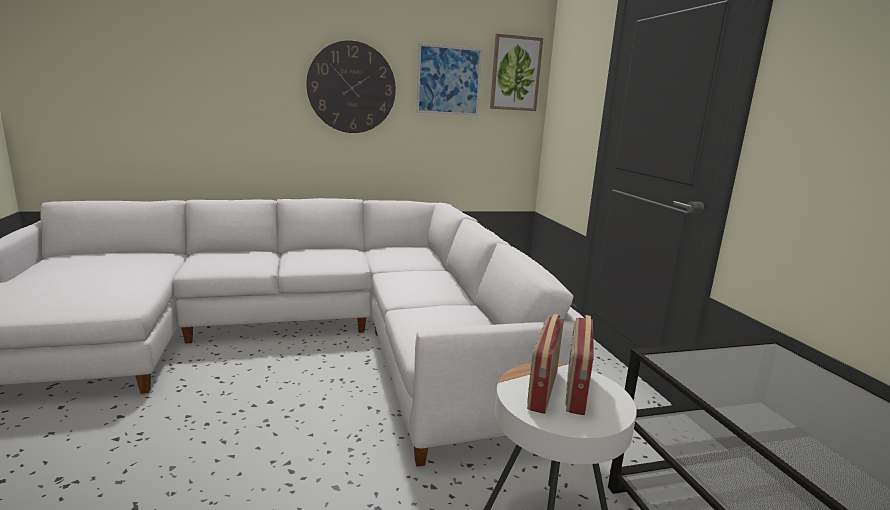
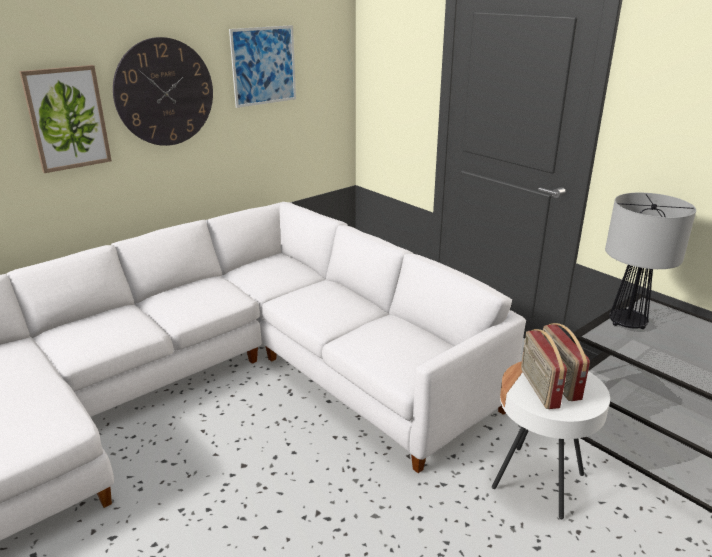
camera: 25 degrees left, 10 degrees up
(515, 73) = (325, 47): picture -> picture (67, 118)
(722, 359) = (627, 323): none -> table lamp

